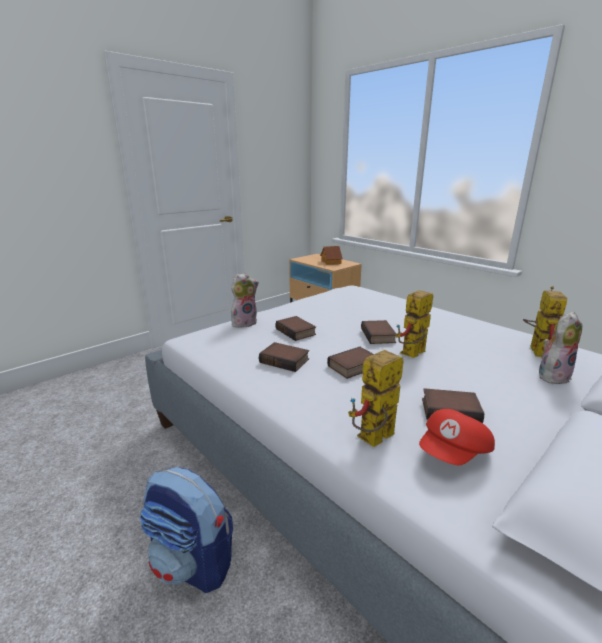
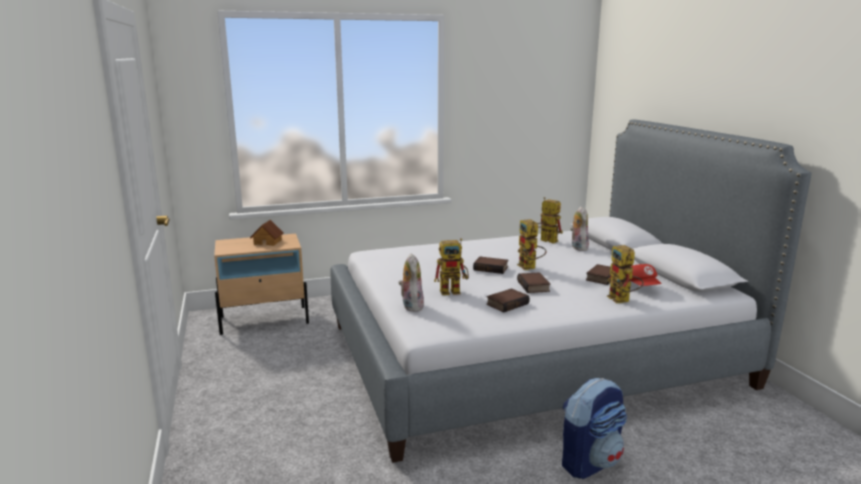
camera: 65 degrees left, 5 degrees down
(297, 332) = (454, 291): book -> toy robot

